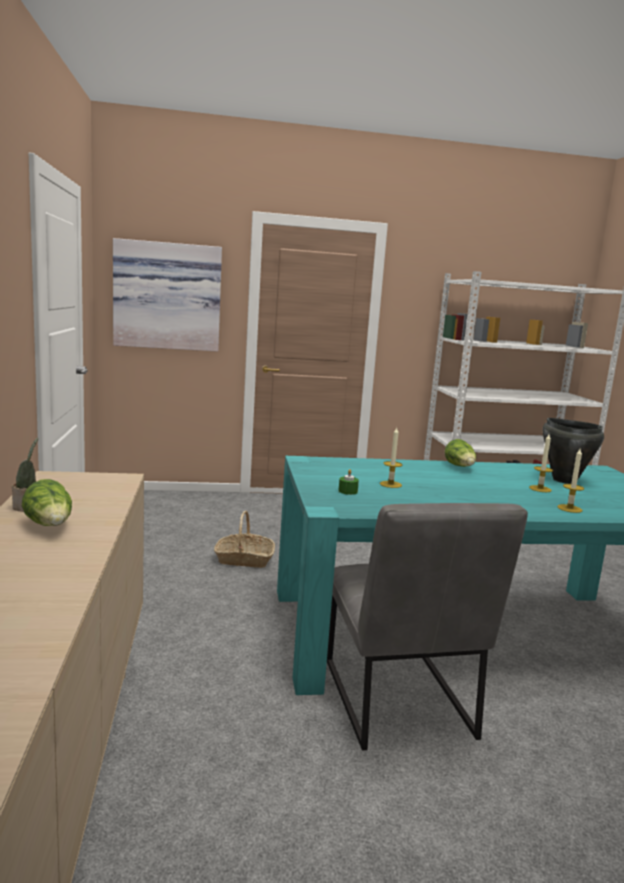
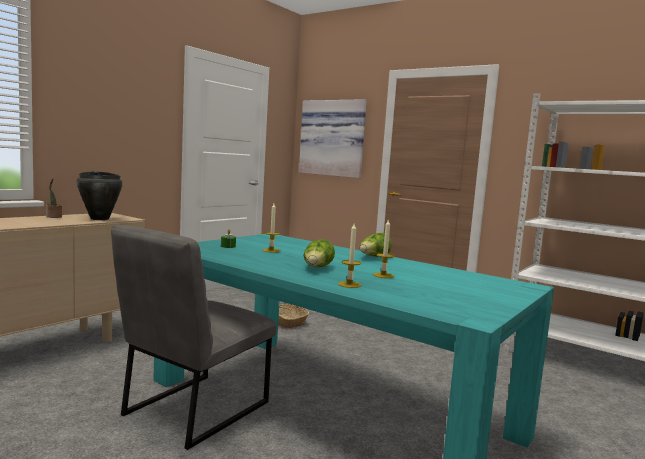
camera: 45 degrees right, 5 degrees down
(50, 525) = (35, 221): lettuce -> lettuce (317, 268)
(564, 480) = (438, 279): black cooking pot -> black cooking pot (100, 219)

